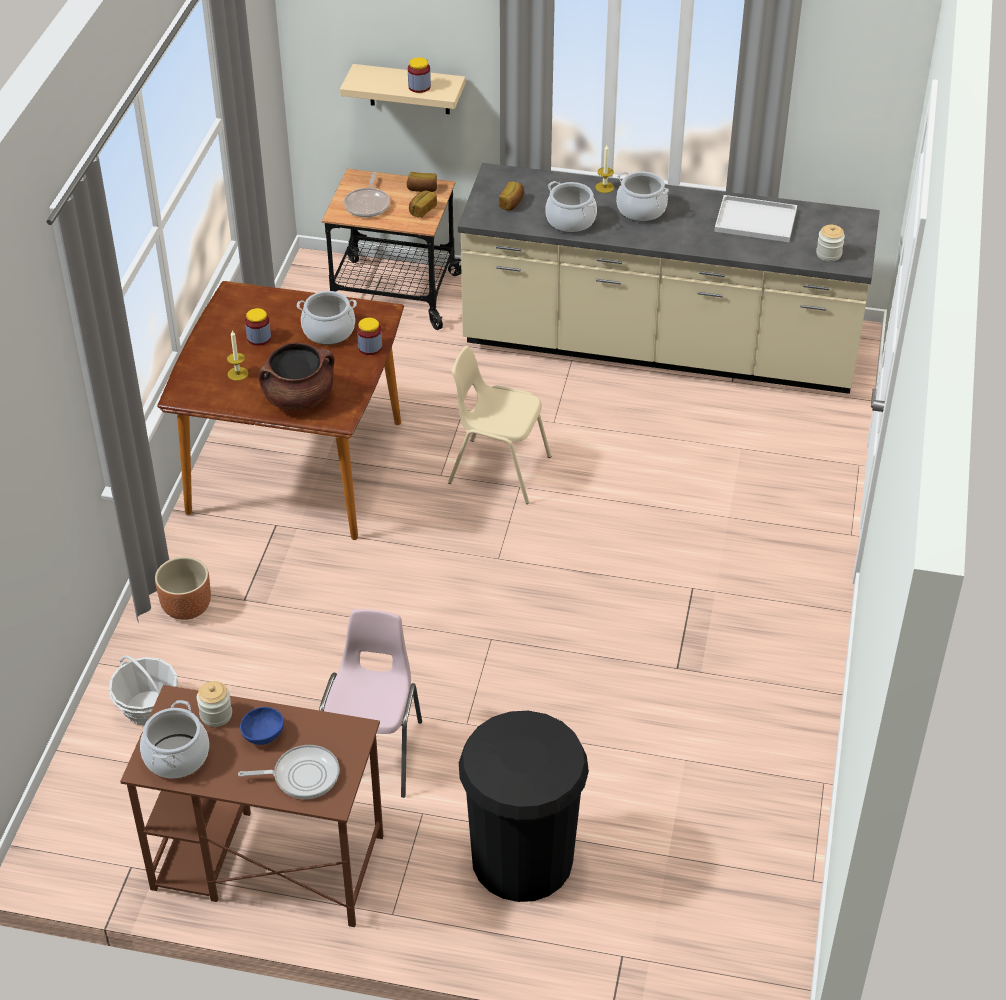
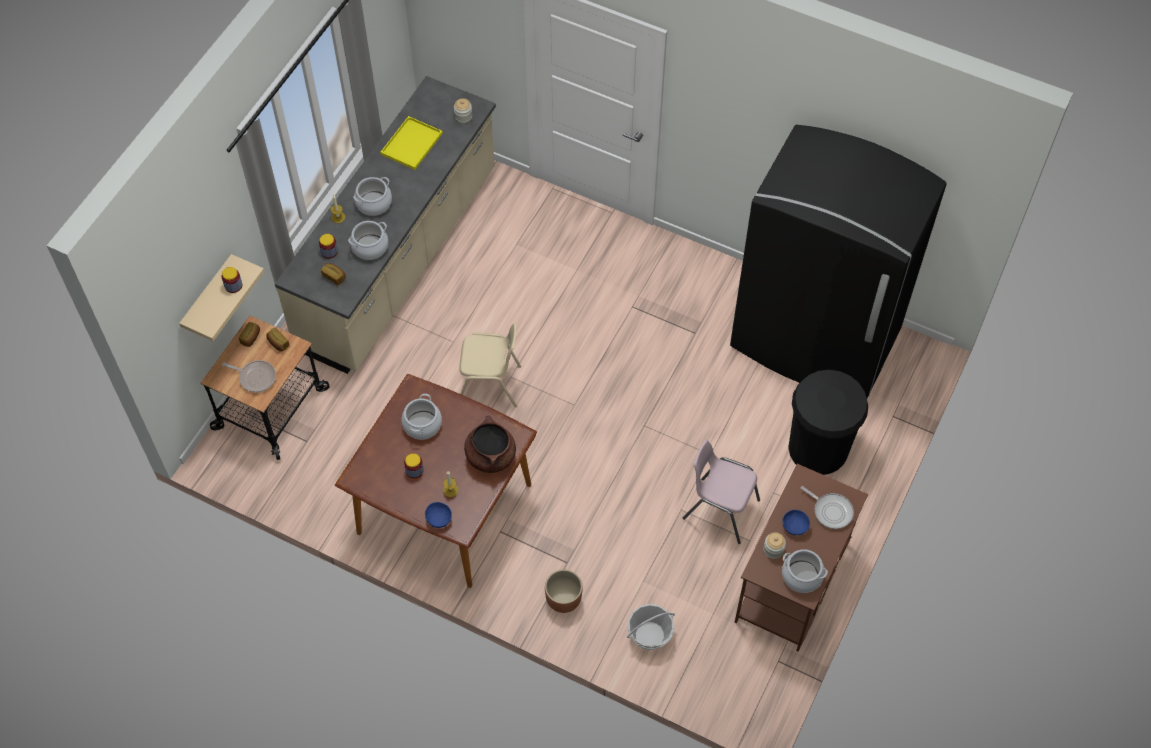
camera: 75 degrees left, 15 degrees up
(193, 372) = (439, 518): none -> blue bowl
(302, 776) = (831, 511): frying pan -> frying pan turned 120 degrees clockwise
(370, 347) = (450, 403): jar -> jar (329, 251)
(498, 470) = (490, 385): beige chair -> beige chair turned 120 degrees counterclockwise
(729, 822) = (814, 340): none -> black fridge
(754, 221) = (411, 145): white tray -> yellow tray

